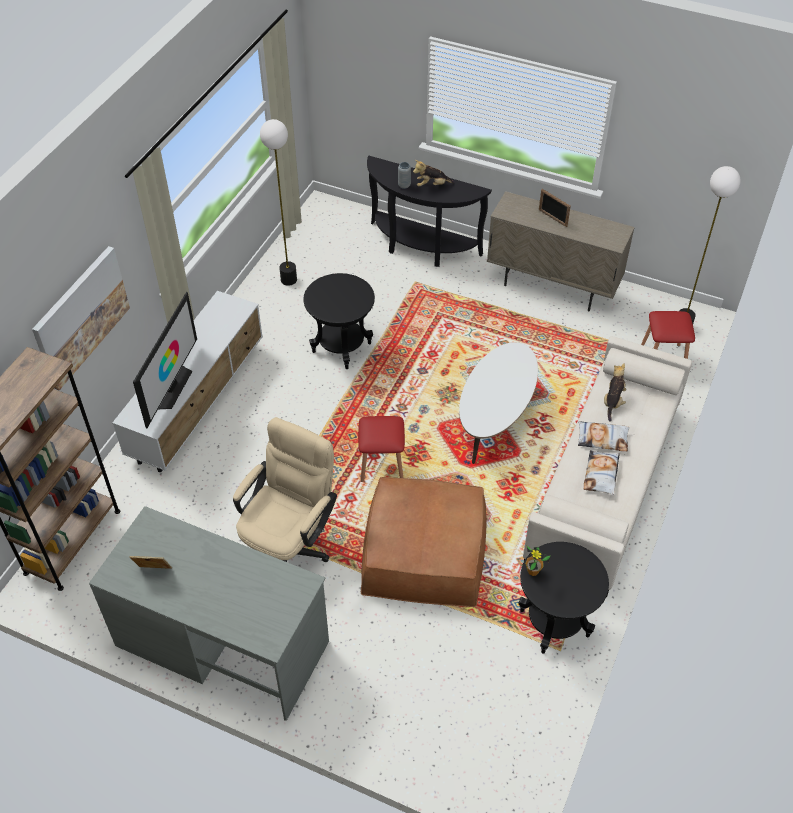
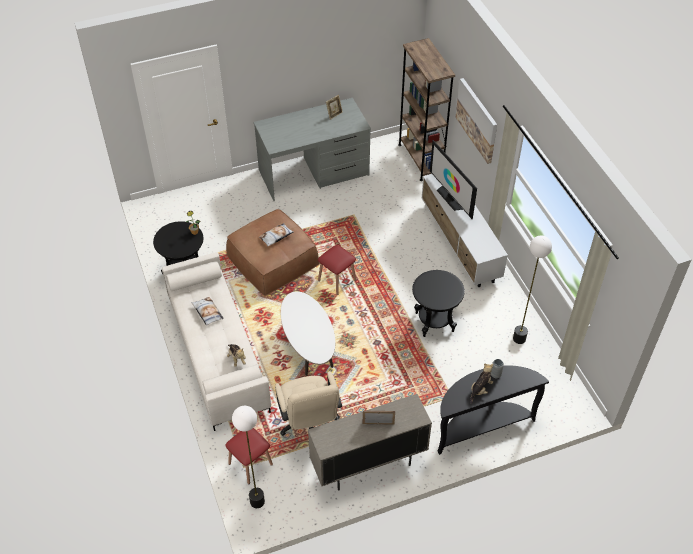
camera: 135 degrees right, 0 degrees up
(289, 546) = (333, 219): beige office chair -> beige office chair (309, 425)
(602, 438) = (223, 332): pillow -> pillow (276, 237)

